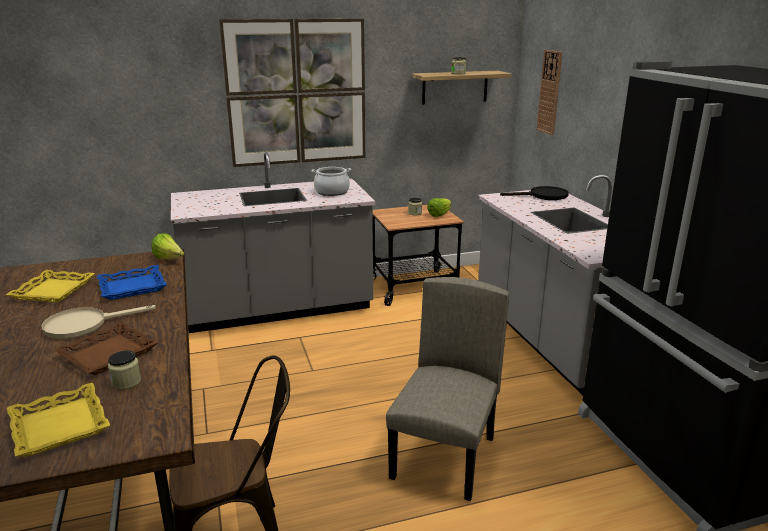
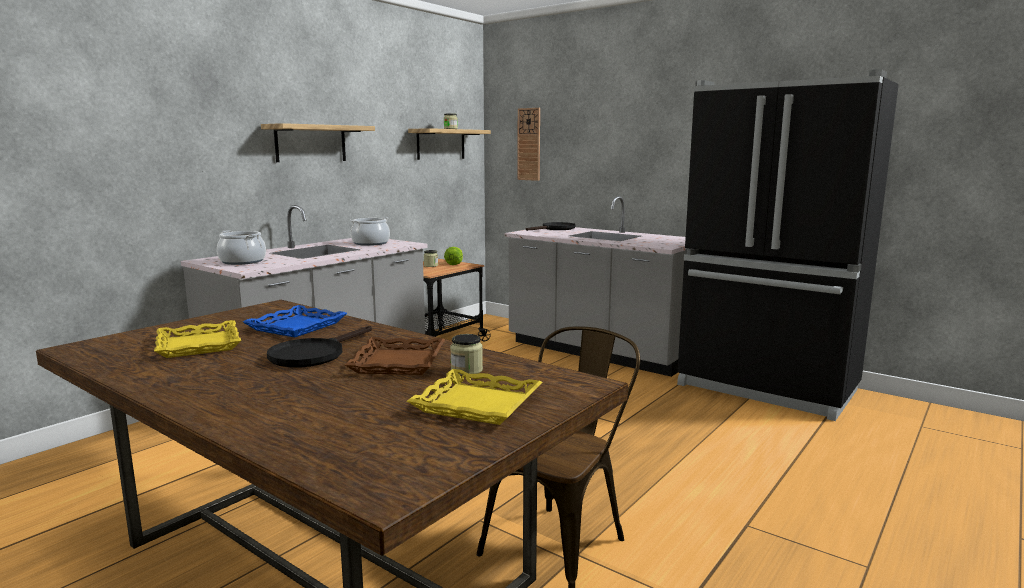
camera: 35 degrees left, 10 degrees down
(85, 325) = (314, 354): beige frying pan -> black frying pan
(169, 259) = (287, 306): lettuce -> none
(201, 202) = (242, 261): none -> cooking pot
(297, 93) = (311, 143): picture -> shelf
(445, 458) = (631, 435): beige chair -> none

